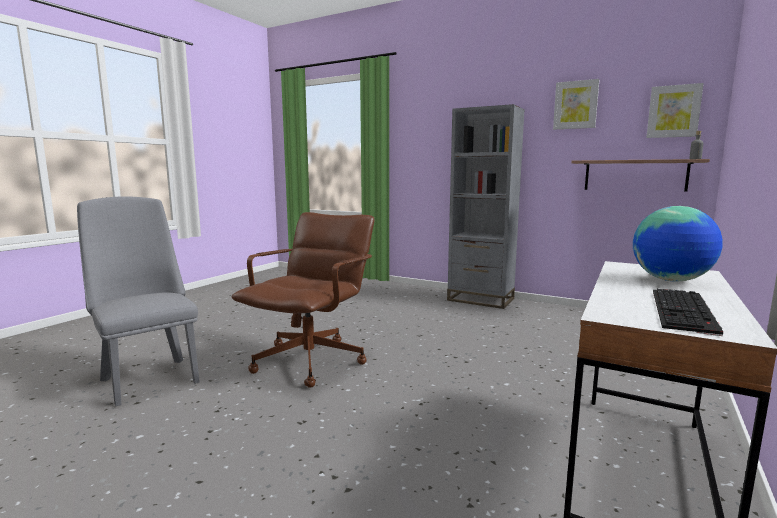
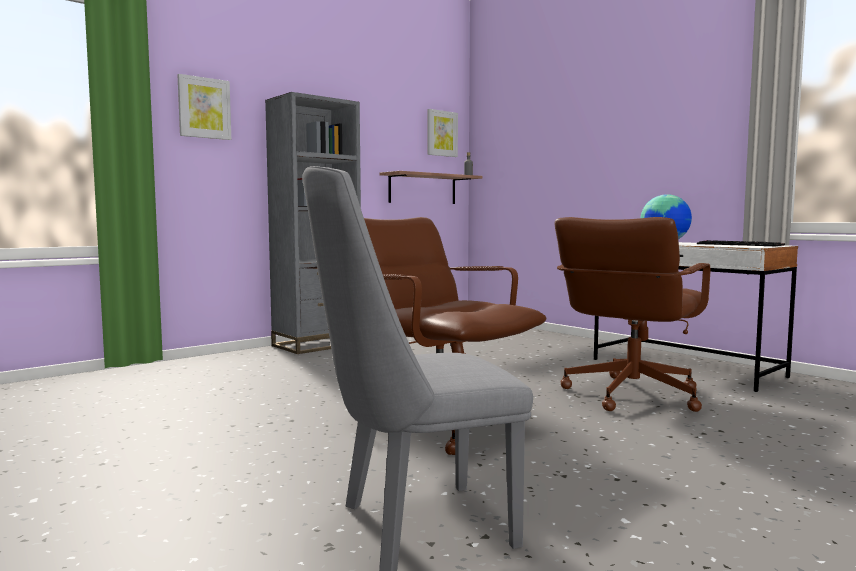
camera: 70 degrees left, 5 degrees down
(448, 431) = (630, 395): none -> brown office chair
(575, 105) = (375, 113): picture -> picture (204, 108)

